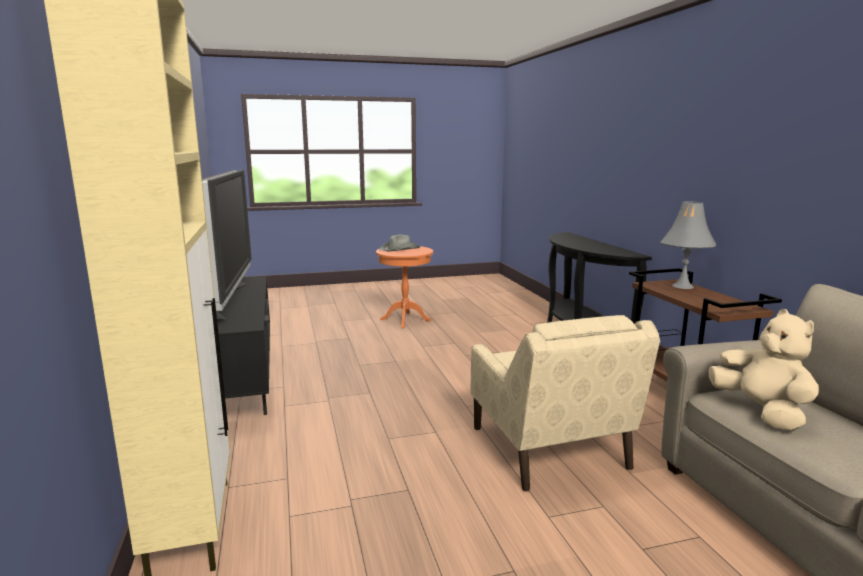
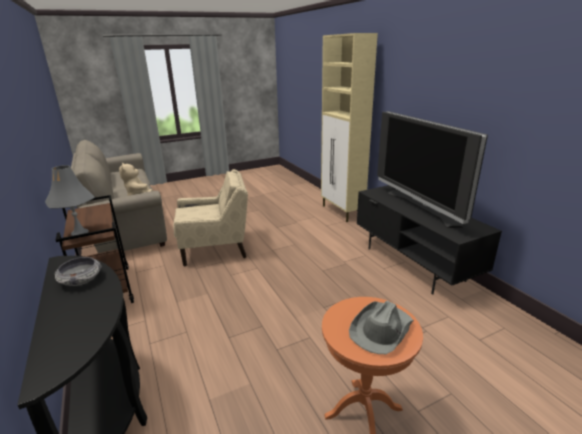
camera: 170 degrees right, 10 degrees up
(548, 449) = (215, 248): beige armchair -> beige armchair turned 105 degrees clockwise
(598, 248) = (81, 279): none -> bowl

